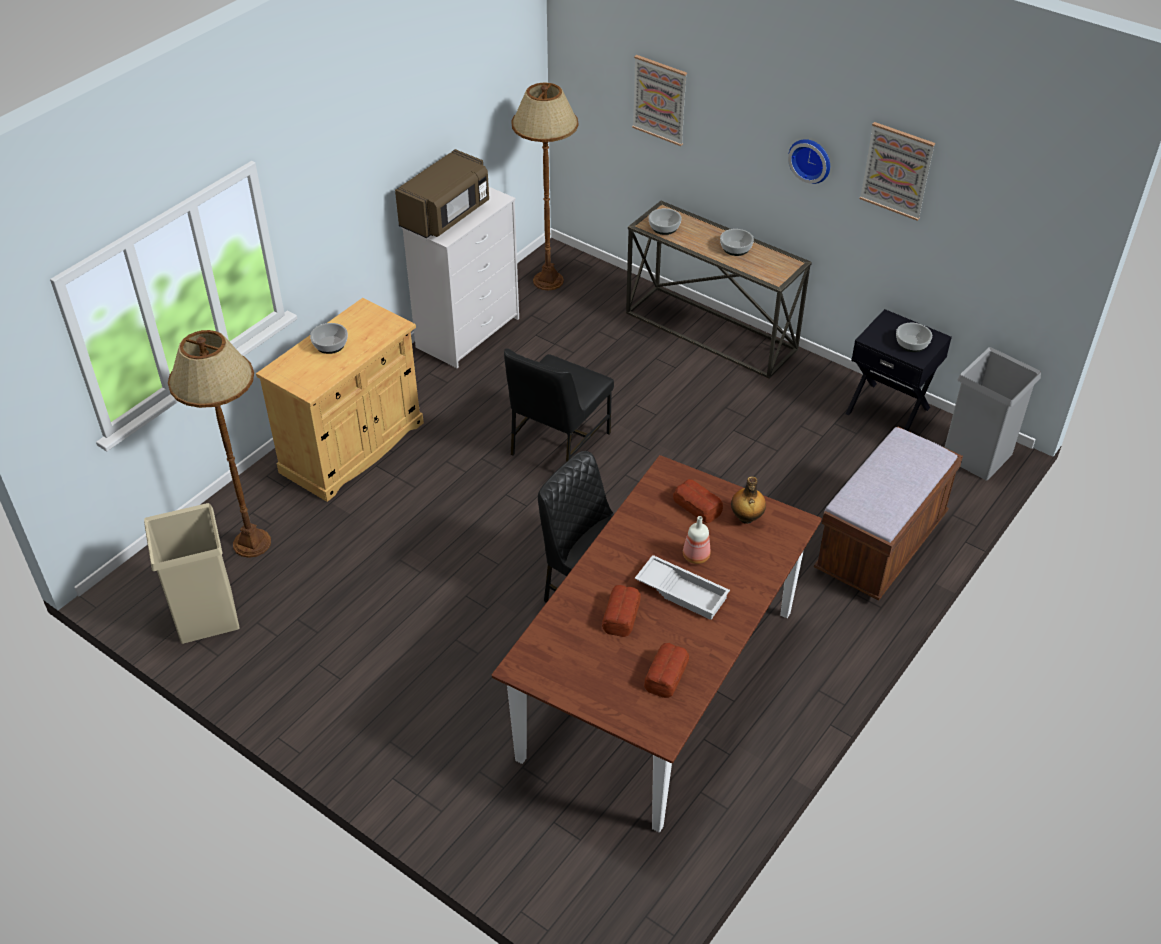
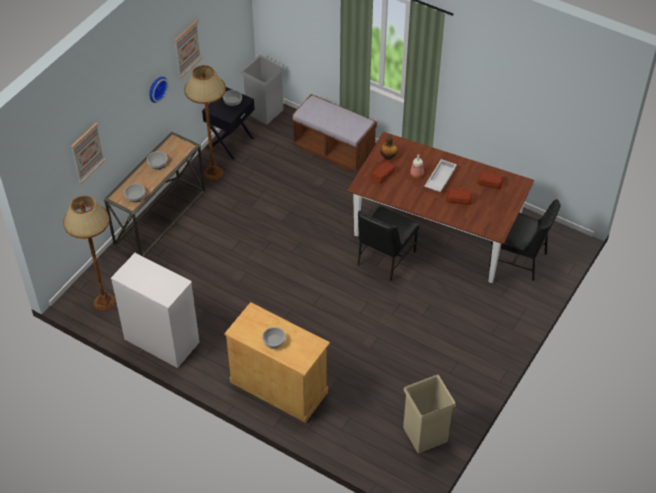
camera: 95 degrees left, 5 degrees up
(252, 543) = (367, 423): brown floor lamp -> brown floor lamp (213, 173)
(446, 215) = (156, 285): brown microwave -> none
(558, 443) = (268, 284): black chair -> black chair (519, 260)

